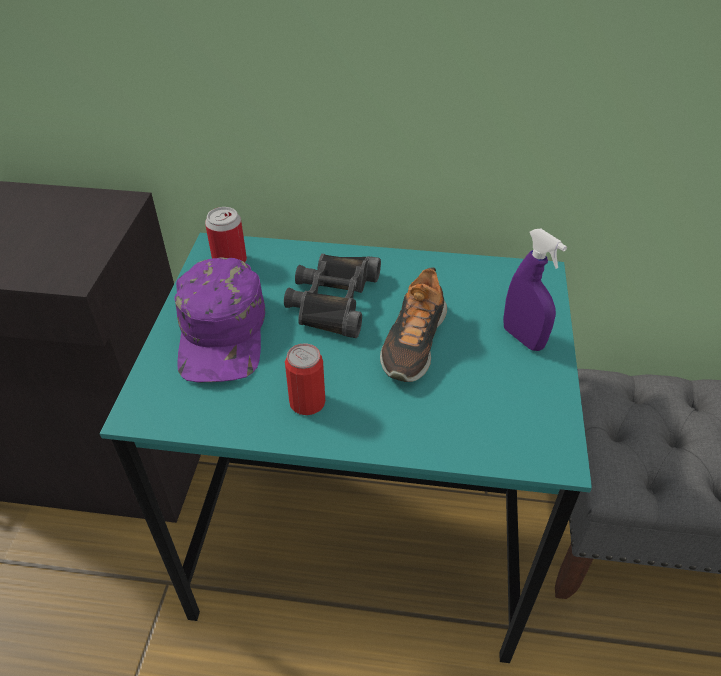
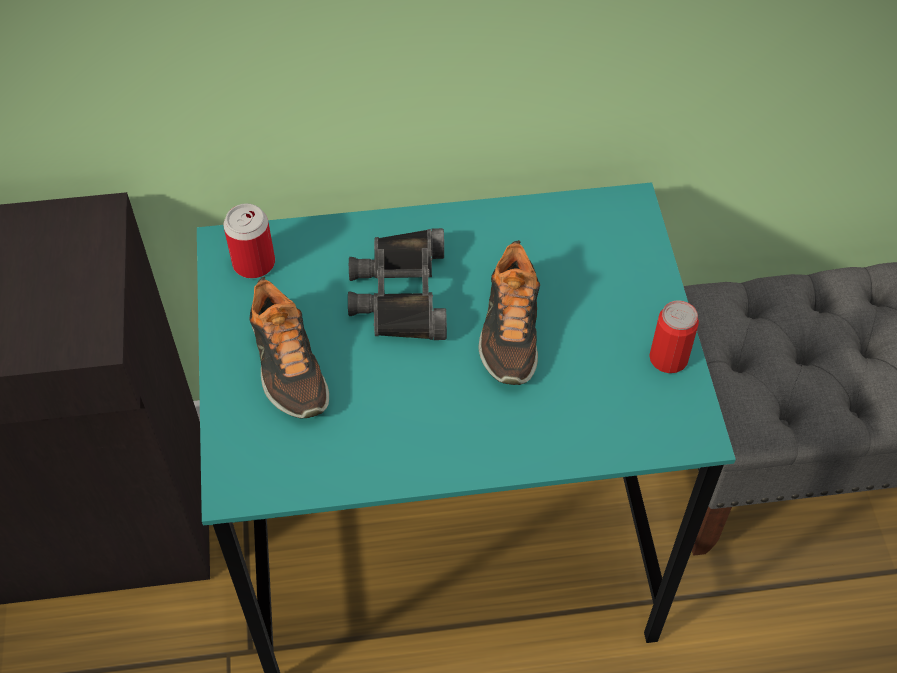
camera: 15 degrees left, 10 degrees up
(223, 332) = (287, 364): purple cap -> shoe
(307, 402) = (418, 431): can -> can (668, 358)
(523, 338) = (629, 298): purple spray bottle -> none

